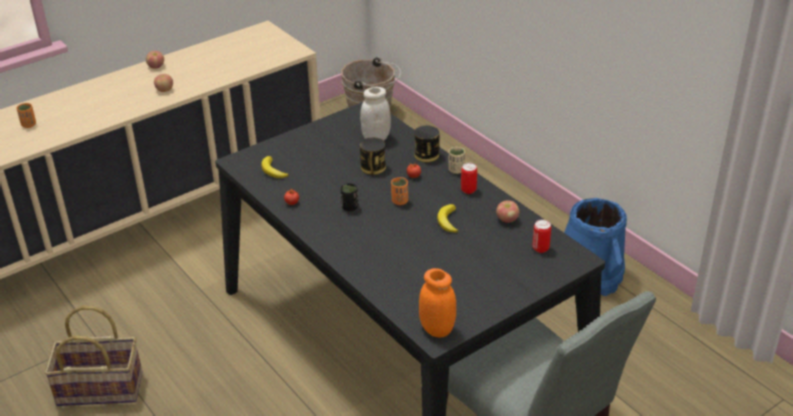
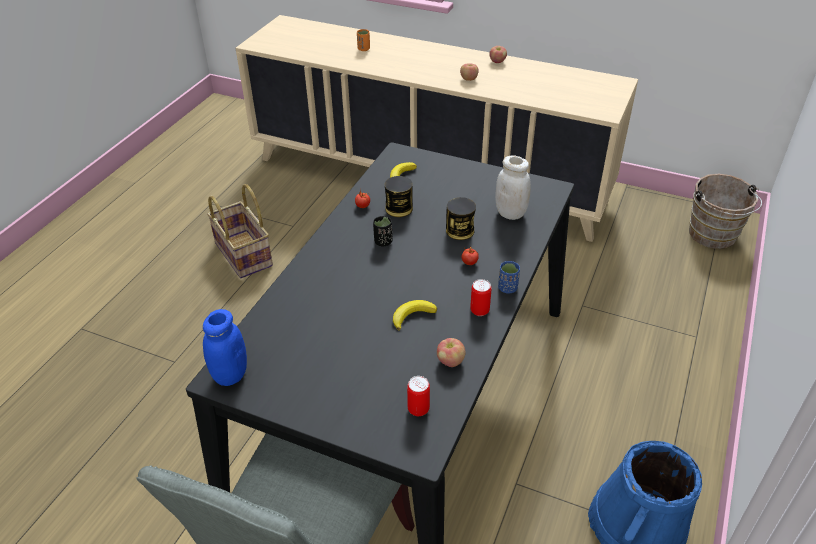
camera: 60 degrees right, 5 degrees up
(400, 201) = (419, 269): orange cup -> none
(426, 155) = (514, 257): can -> can (399, 208)
(437, 329) = (230, 374): orange jar -> blue jar
(456, 170) = (507, 288): beige cup -> blue cup

